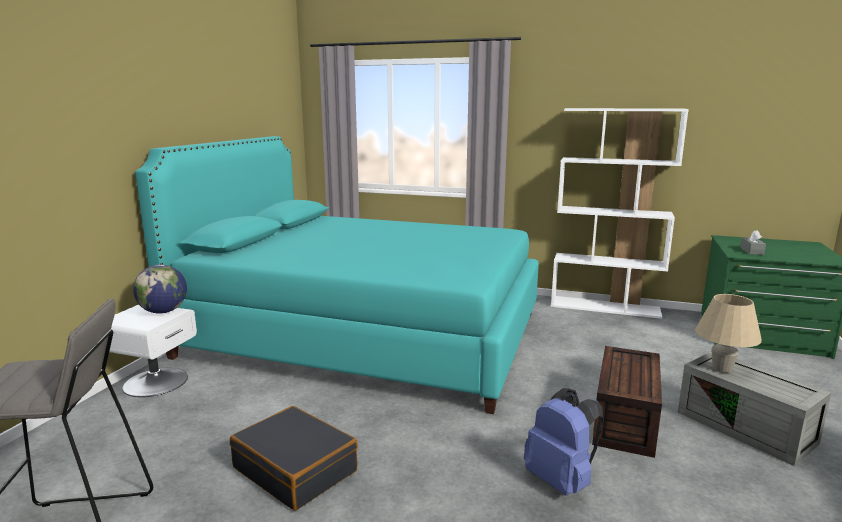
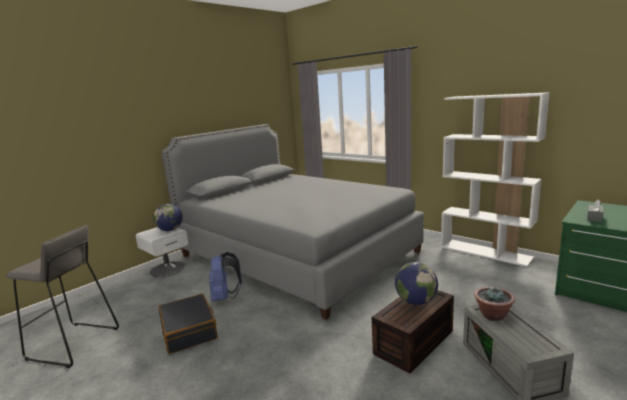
camera: 25 degrees right, 0 degrees up
(366, 334) = (296, 254): turquoise bed -> grey bed
(561, 480) = (328, 373): blue backpack -> blue backpack (225, 297)
(627, 366) = (416, 301): none -> globe
(721, 368) = (492, 315): beige table lamp -> potted plant

